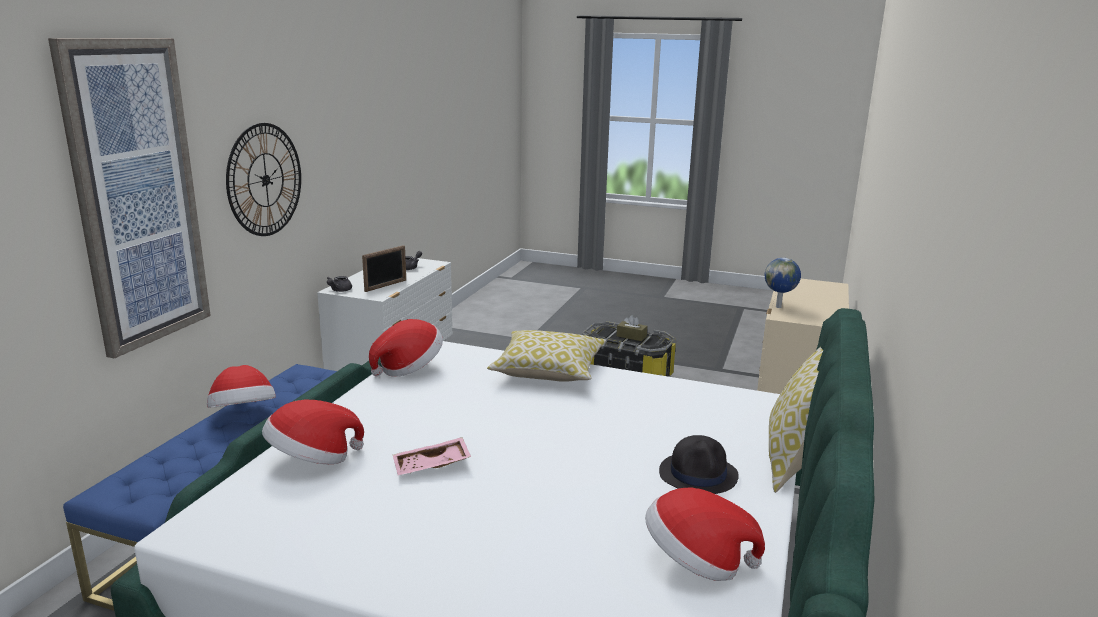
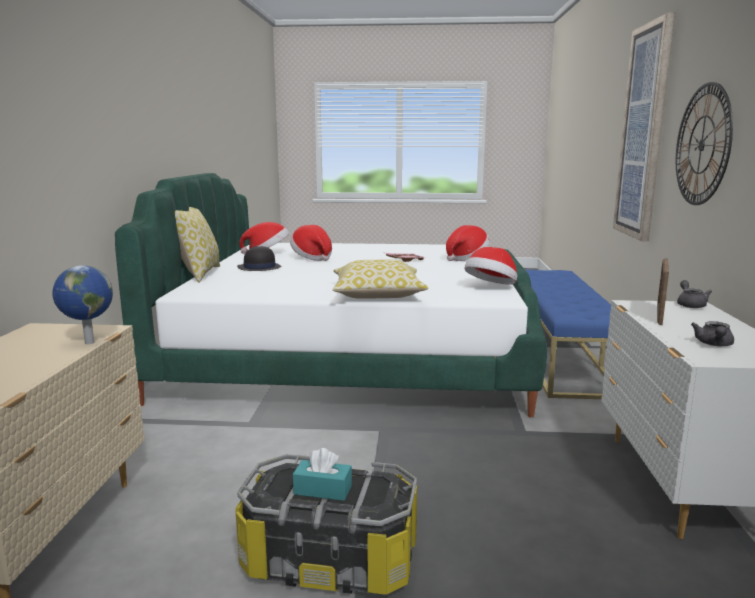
camera: 165 degrees right, 5 degrees down
(243, 414) = (576, 293): hat -> hat (312, 258)
(631, 336) = (323, 490): brown tissue box -> turquoise tissue box

